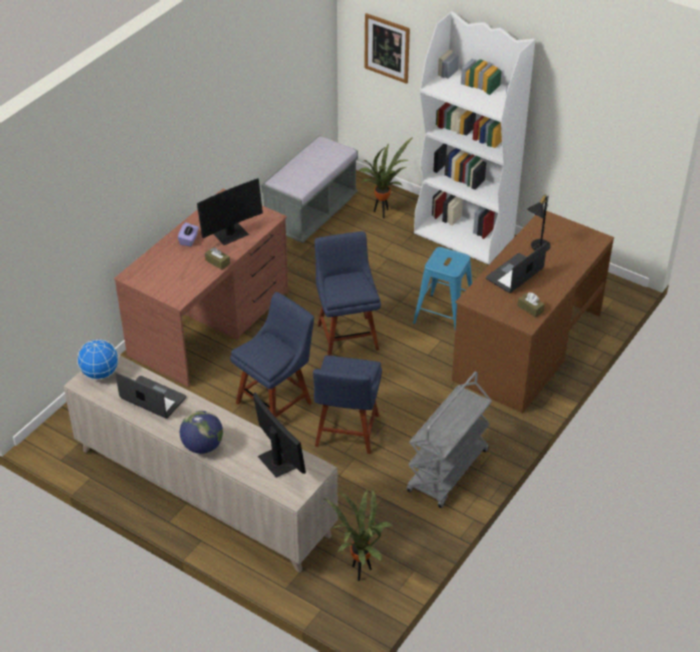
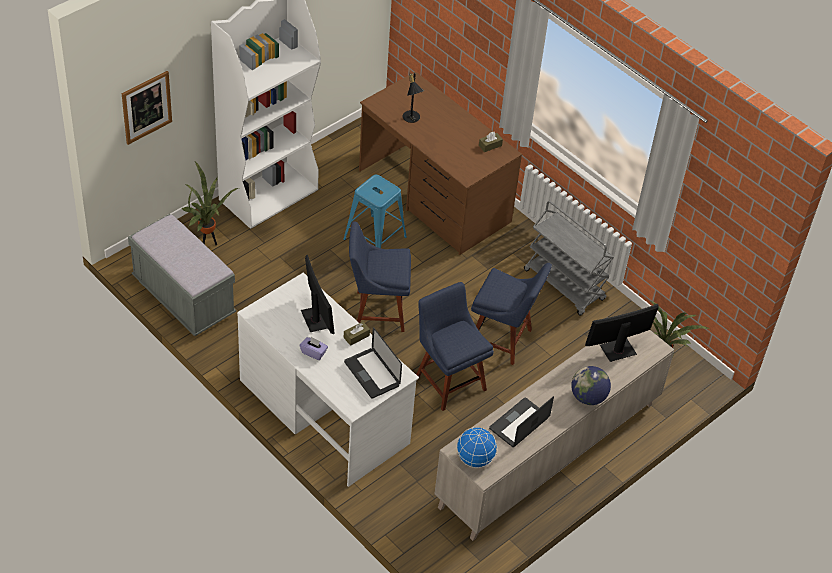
camera: 80 degrees left, 5 degrees up
(210, 323) = (324, 410): brown desk -> white desk
(514, 274) = (443, 142): laptop -> laptop (372, 374)

